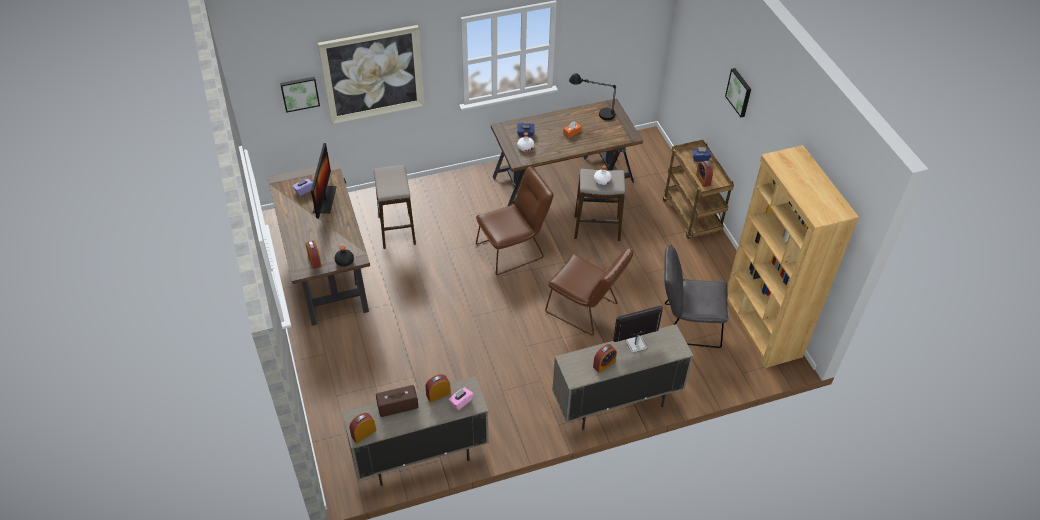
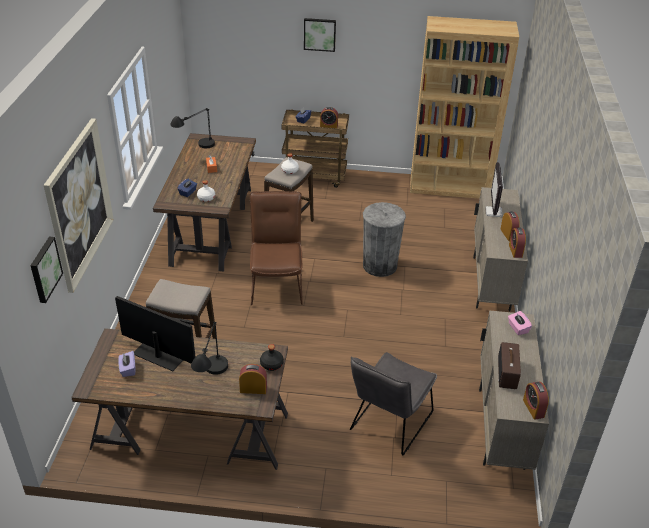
camera: 65 degrees left, 10 degrees down
(312, 236) = (212, 381): none -> black table lamp
(438, 394) = (502, 340): alarm clock -> alarm clock (515, 251)
(585, 310) = (380, 265): brown chair -> grey trash can
(686, 325) = (427, 220): grey chair -> grey chair (388, 425)

